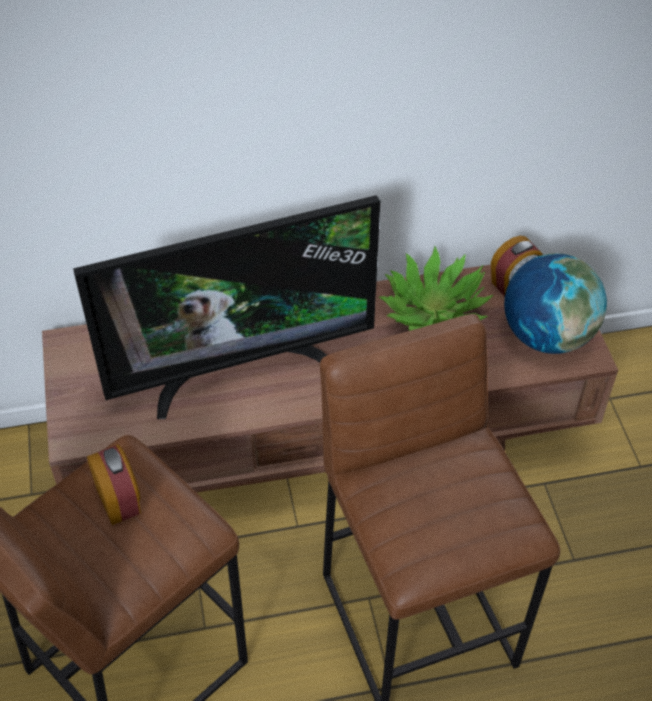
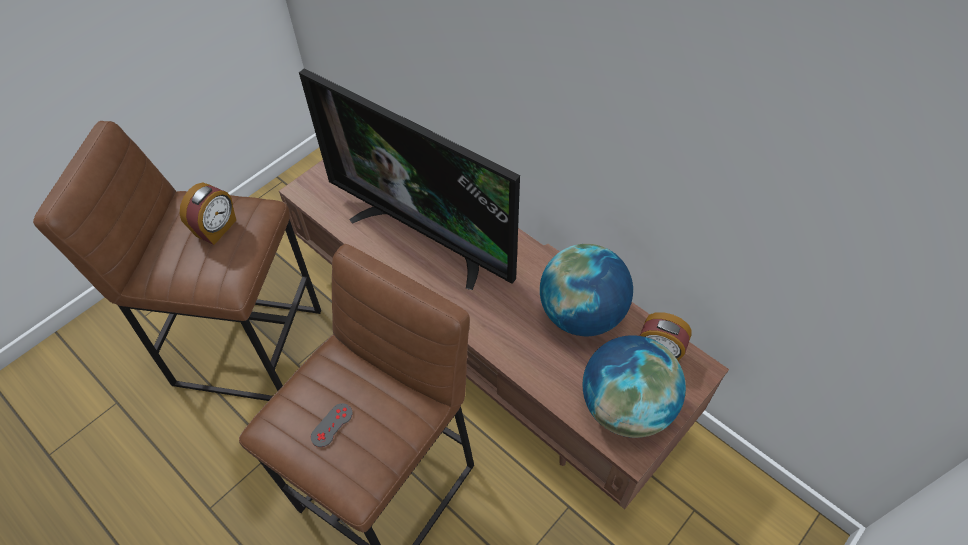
camera: 55 degrees right, 5 degrees up
(434, 309) = (581, 314): potted plant -> globe
(453, 512) = (332, 425): none -> grey game controller

